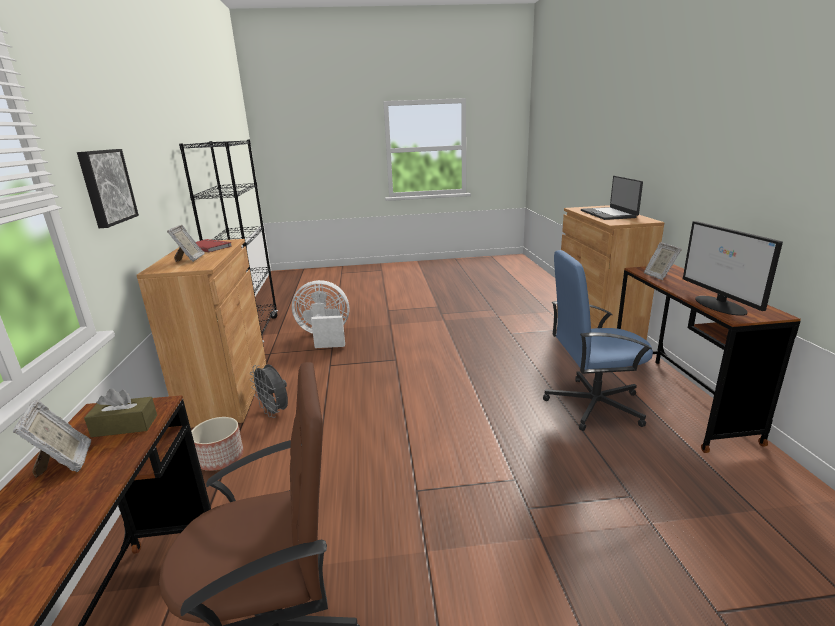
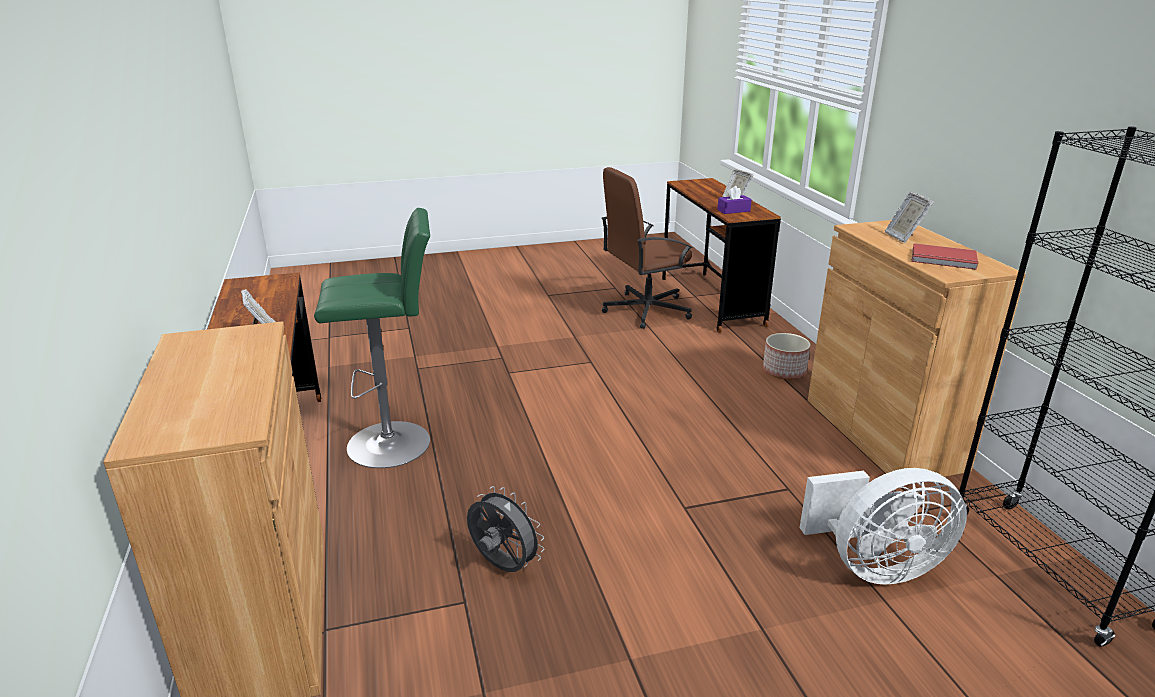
camera: 170 degrees right, 5 degrees up
(106, 187) = (924, 122): picture -> none
(125, 426) = (733, 210): brown tissue box -> purple tissue box
(274, 412) = (785, 413): grey fan -> grey fan (502, 567)
(592, 405) = (395, 443): blue office chair -> green stool
(608, 214) = (210, 378): laptop -> none
(720, 305) = (272, 290): monitor -> none

